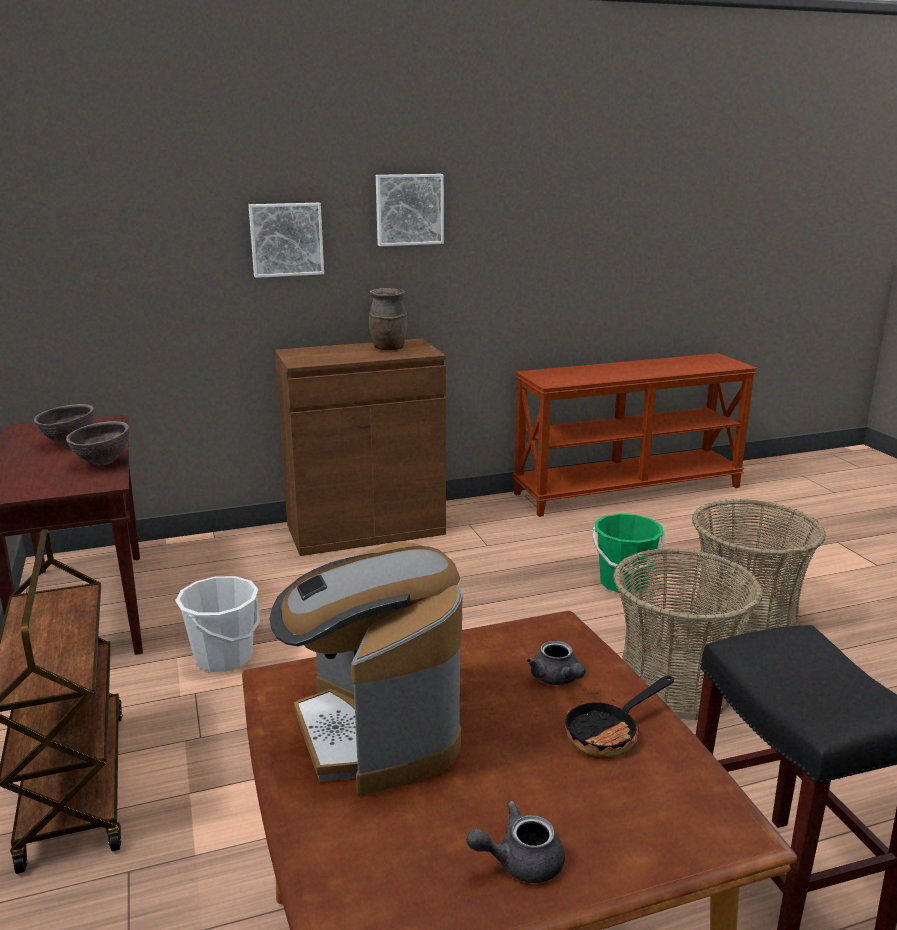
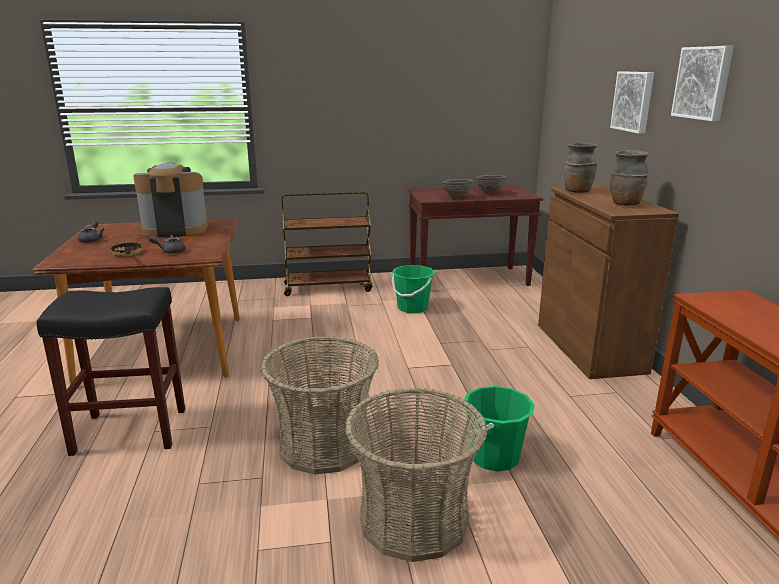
camera: 100 degrees right, 0 degrees up
(224, 657) = (412, 308): white bucket -> green bucket
(318, 360) = (576, 191): none -> brown vase

